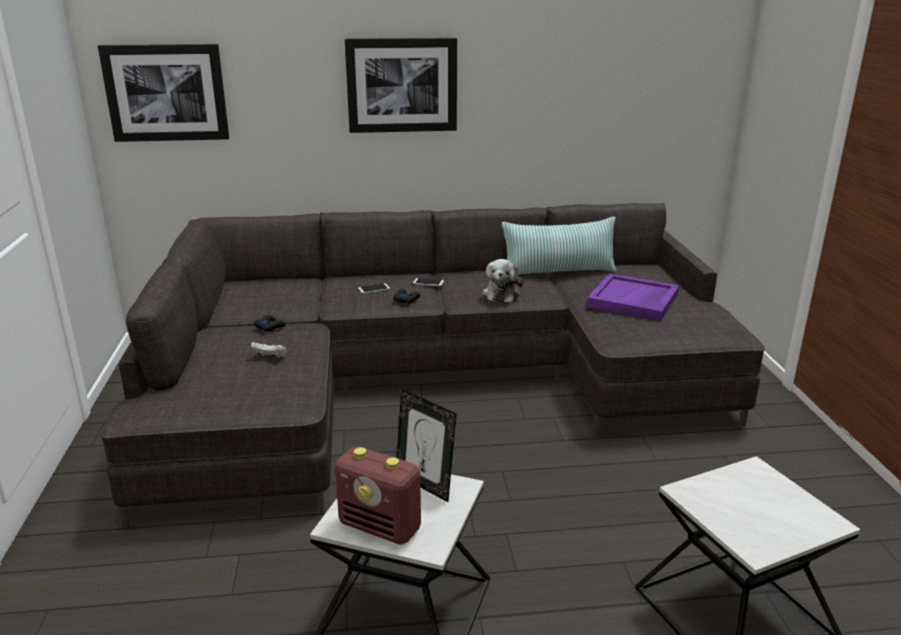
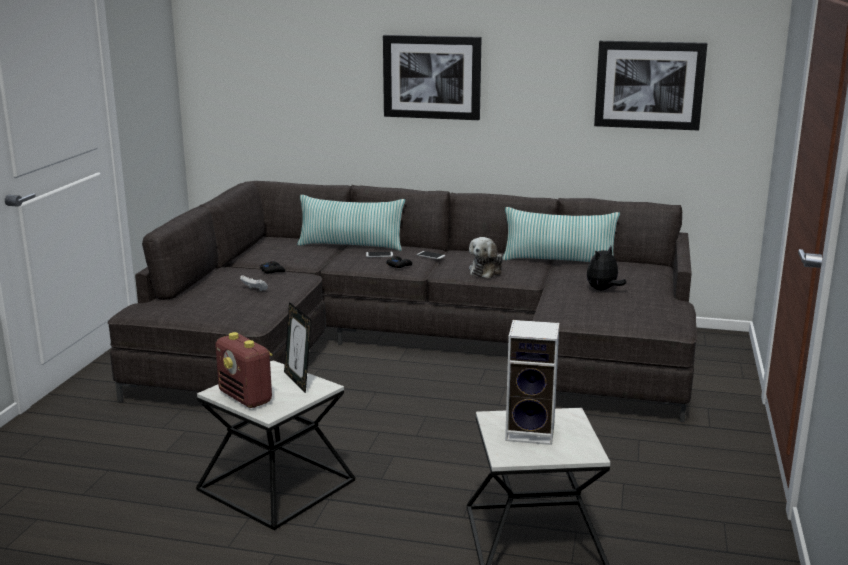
camera: 20 degrees right, 5 degrees down
(166, 93) = (239, 74): picture -> picture (649, 85)
(333, 281) = (351, 246): none -> pillow
(633, 301) = (603, 290): purple tray -> plush toy
(745, 504) = (532, 432): none -> speaker

